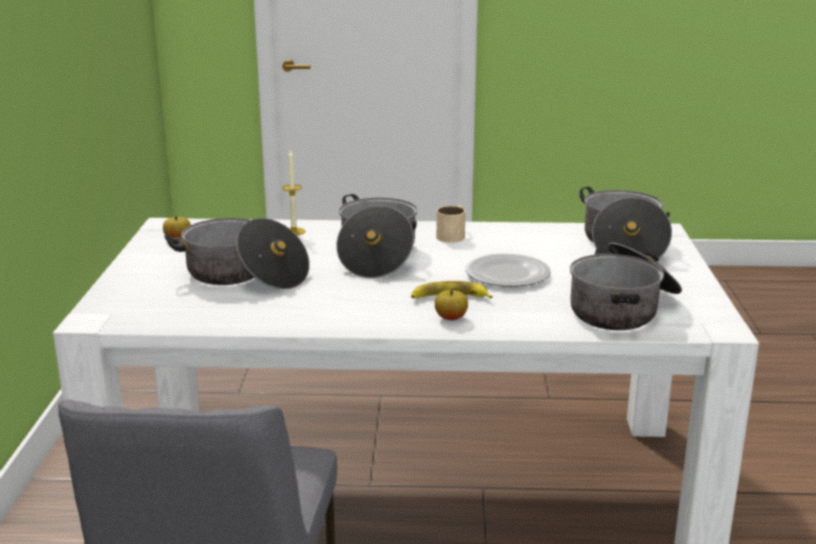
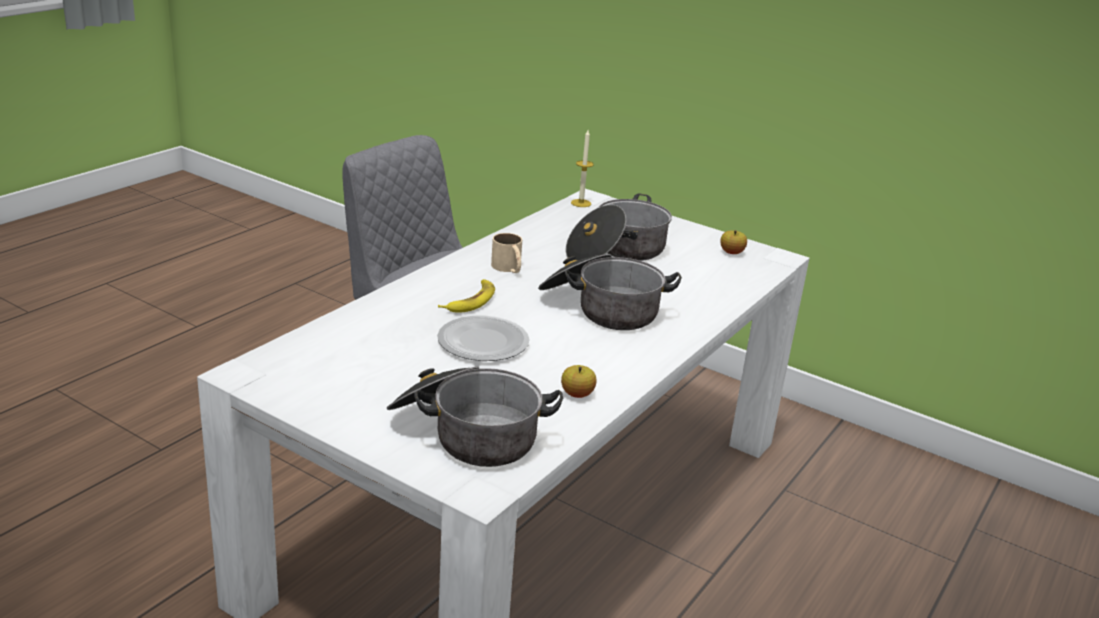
camera: 120 degrees right, 5 degrees up
(294, 231) = (707, 297): candle -> candle (581, 203)
(451, 318) = (434, 287): apple -> apple (577, 394)
(454, 235) = (615, 361): beige mug -> beige mug (509, 268)
(623, 308) = (342, 355): cooking pot -> none

